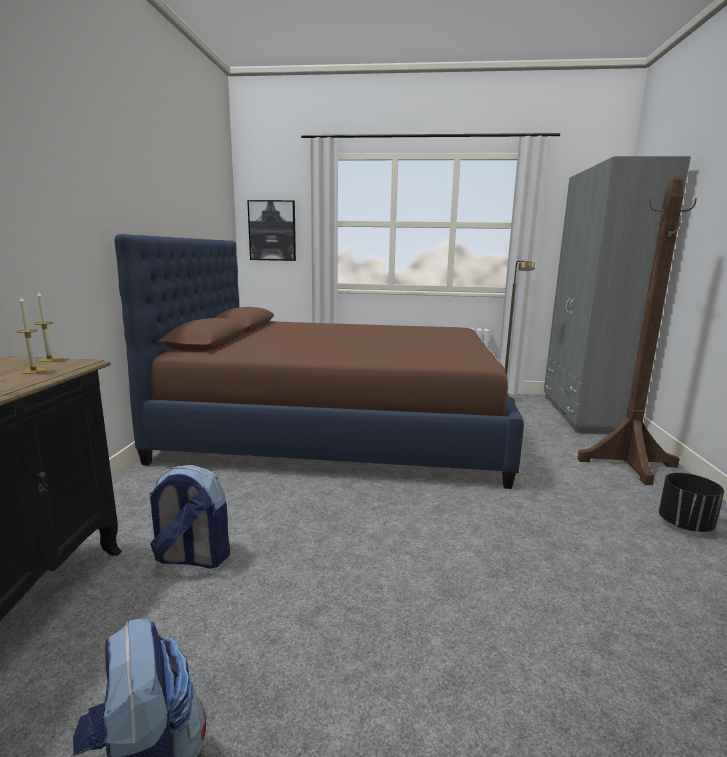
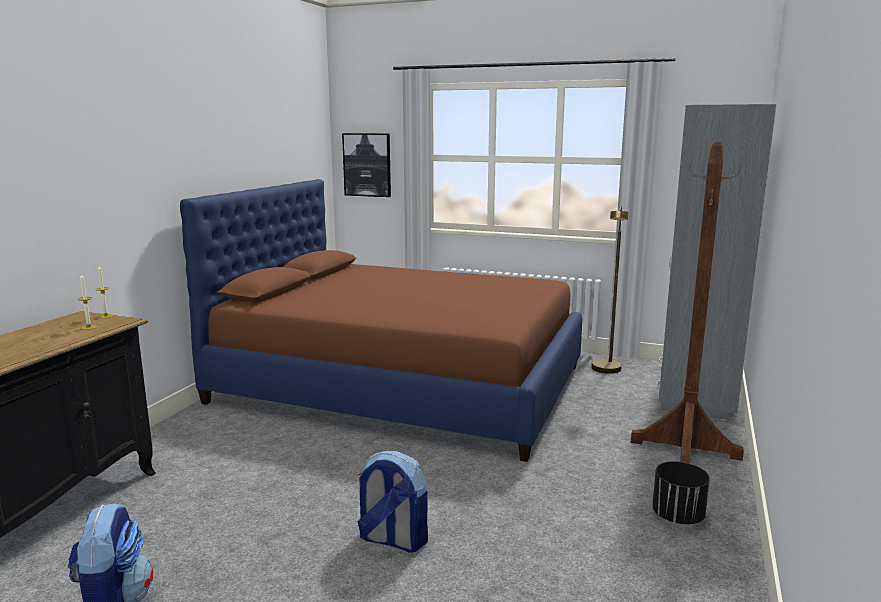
camera: 15 degrees right, 0 degrees up
(192, 558) = (204, 485): backpack -> backpack (392, 540)

